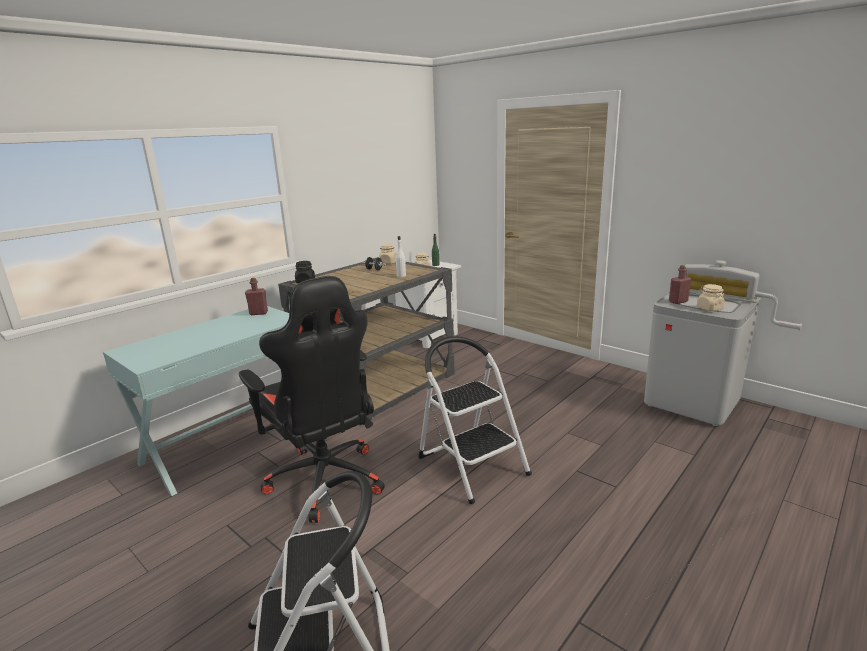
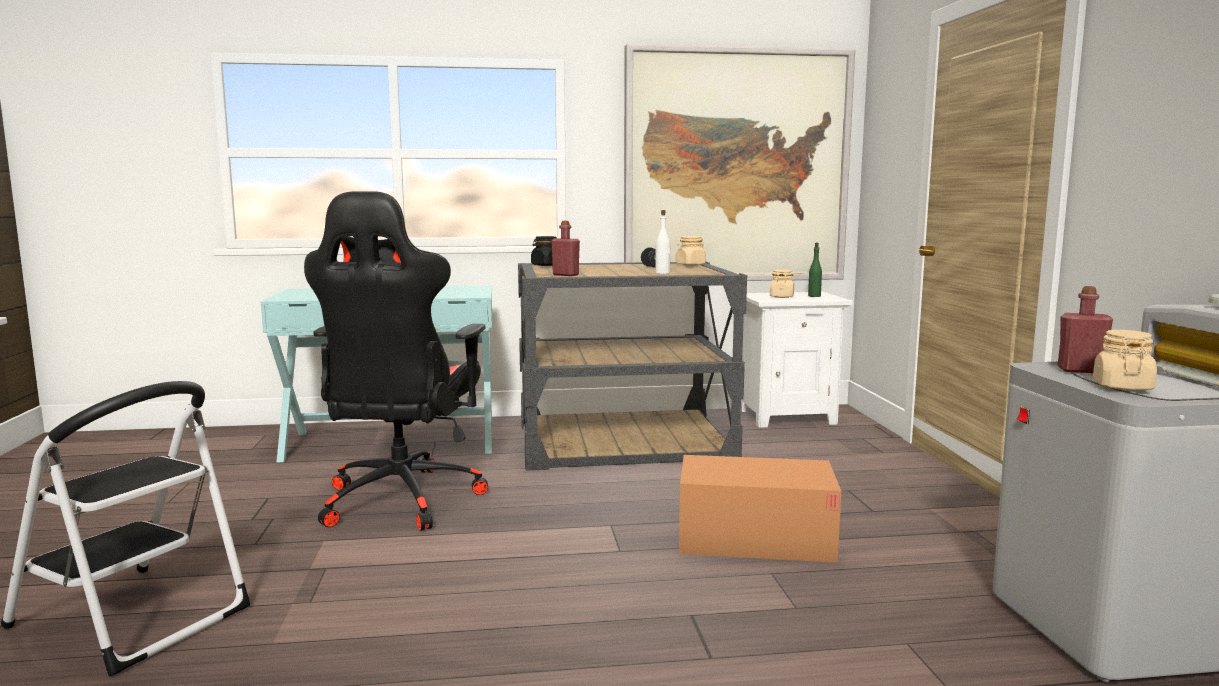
camera: 40 degrees right, 10 degrees down
(258, 313) = (465, 289): red bottle -> red bottle (565, 275)
(381, 191) = (735, 166): none -> picture
(471, 464) = (567, 549): step ladder -> none
(533, 417) = (755, 539): none -> cardboard box

